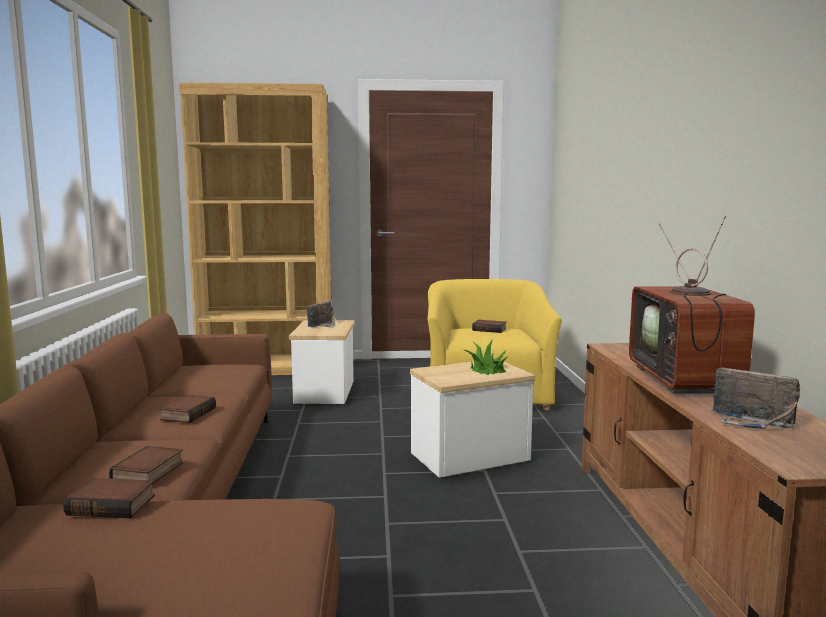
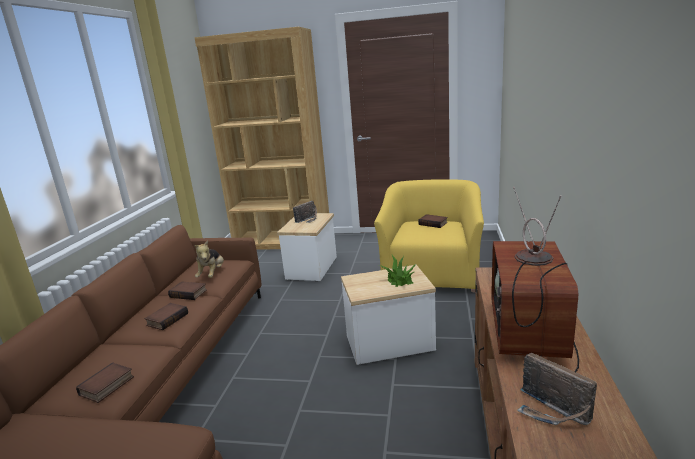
camera: 15 degrees right, 10 degrees up
(113, 504) = (61, 425): book -> book (189, 293)
(220, 375) = (212, 274): none -> plush toy

